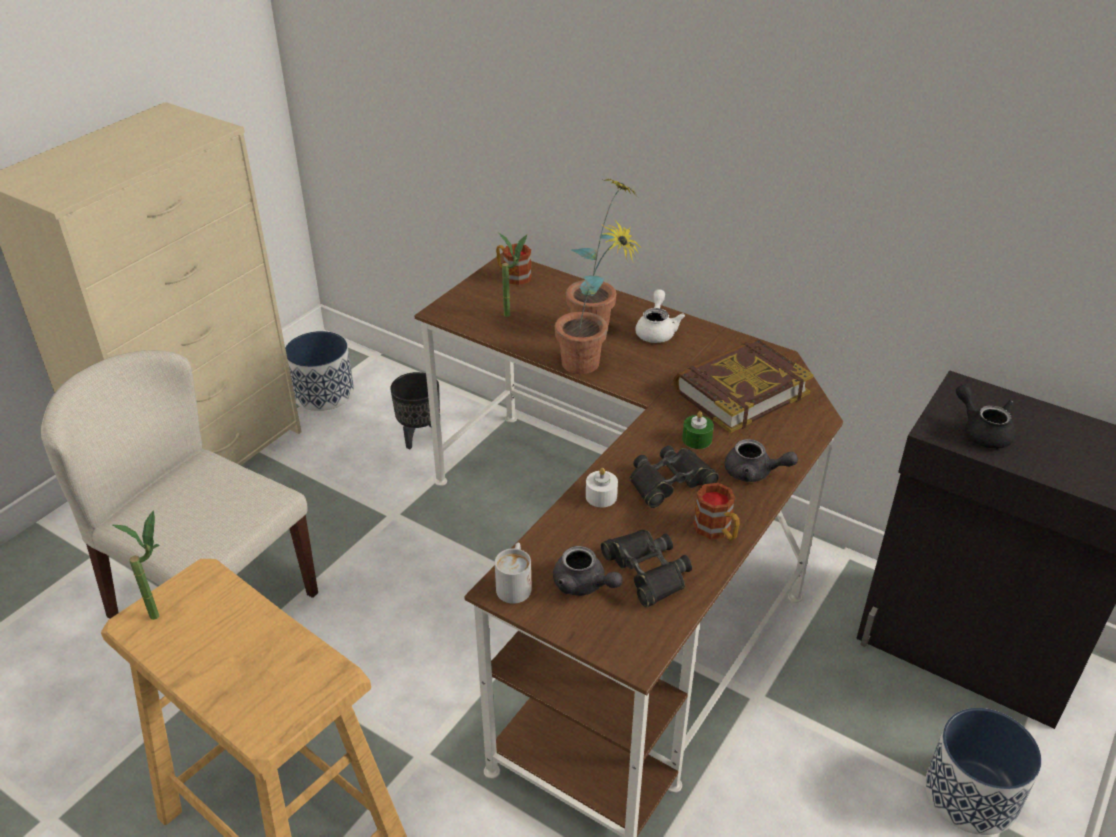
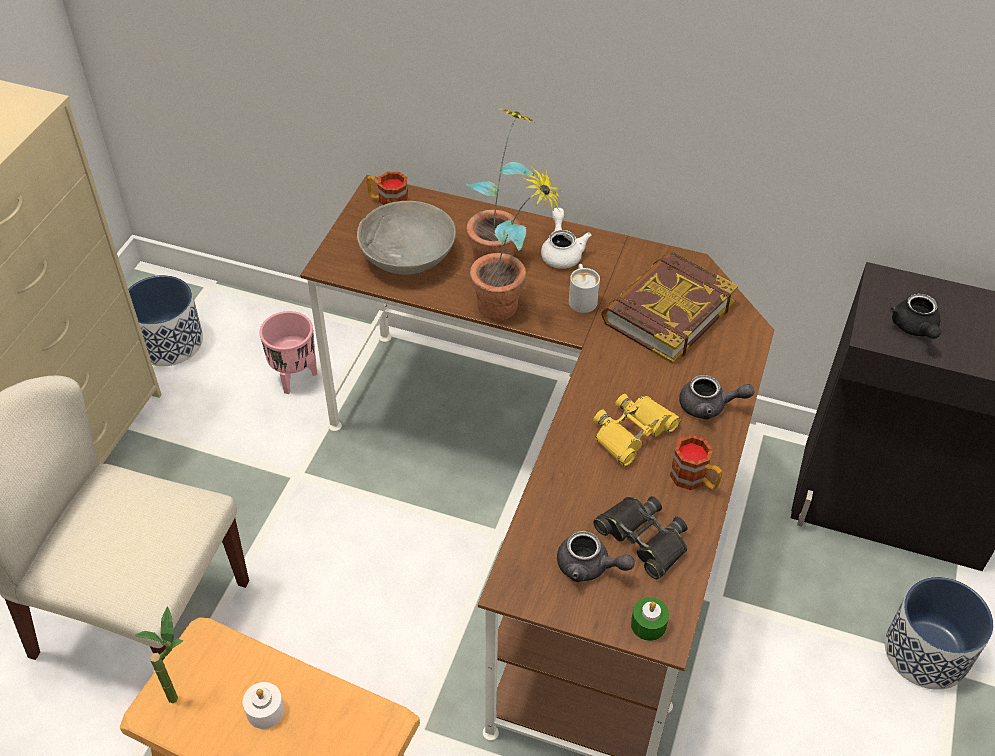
camera: 15 degrees left, 10 degrees up
(419, 436) = (294, 376): black planter -> pink planter
(514, 314) = (407, 256): potted plant -> grey bowl
(515, 584) = (522, 580): white mug -> white mug (581, 298)
(601, 496) = (572, 462): white candle -> white candle (265, 711)
(669, 482) = (632, 432): black binoculars -> yellow binoculars
(697, 439) = (643, 377): green candle -> green candle (648, 624)
(982, 431) = (915, 328): black teapot -> black teapot turned 135 degrees counterclockwise

